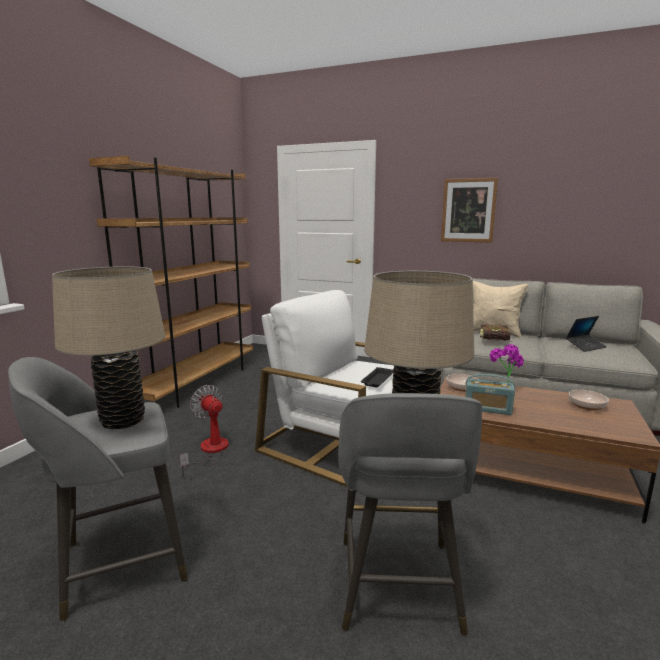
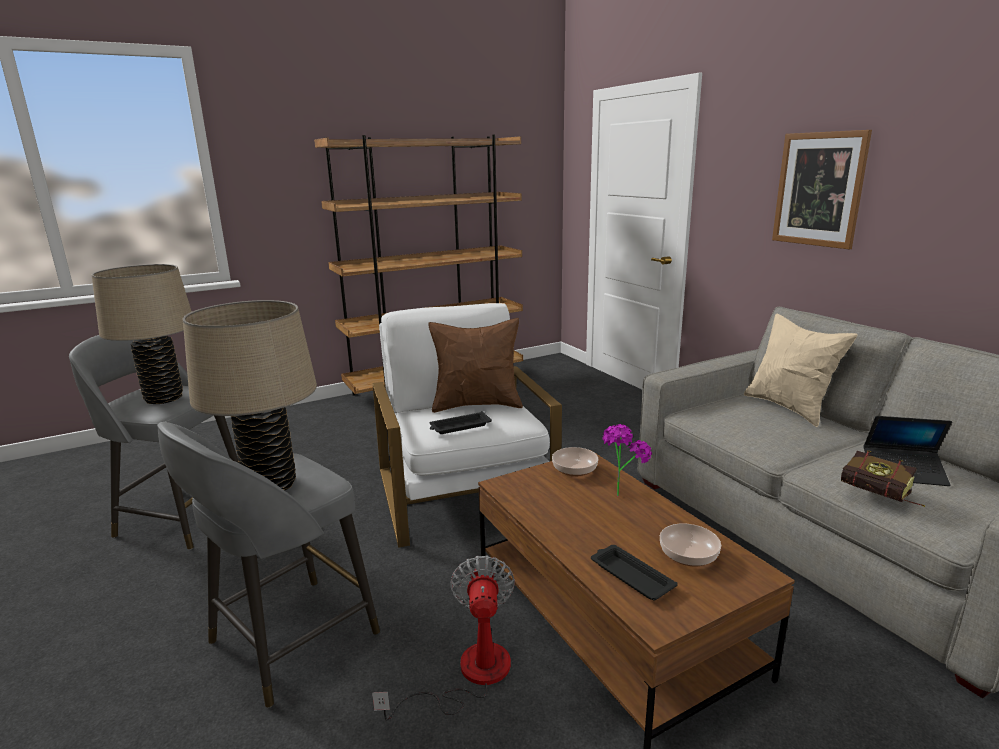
camera: 40 degrees right, 5 degrees up
(209, 451) = (349, 457): fan -> fan (469, 675)
(351, 367) = (477, 405): none -> brown pillow
(487, 409) = (544, 504): radio -> none
(497, 342) = (751, 423): book -> book (881, 497)
(590, 423) = (630, 576): none -> black tray

